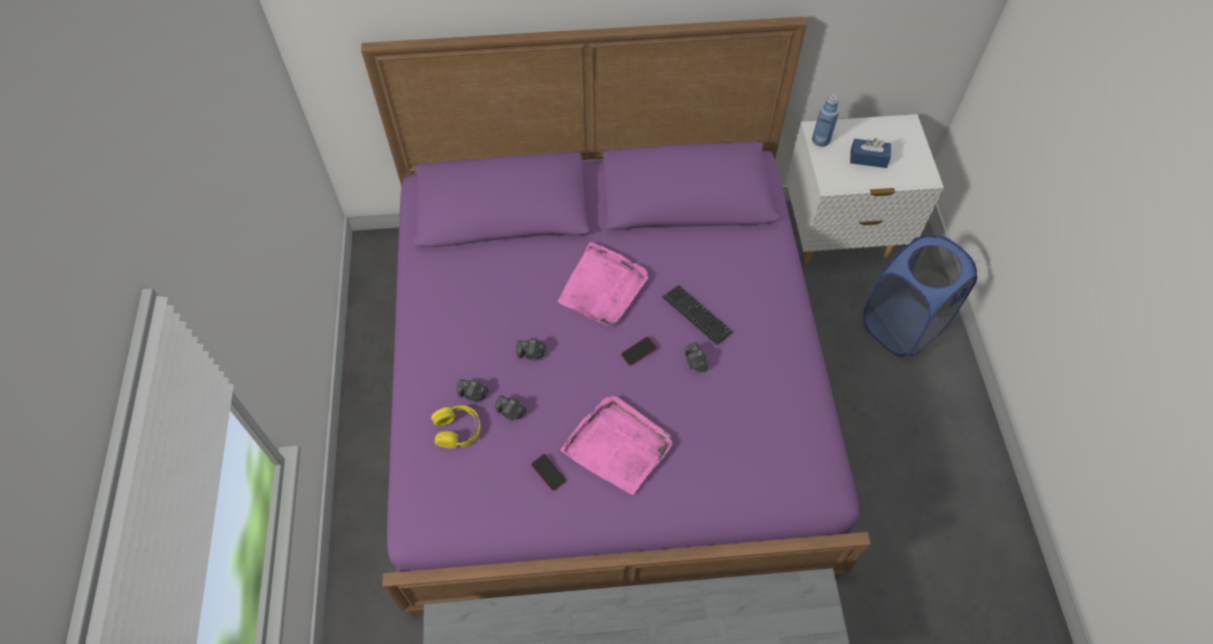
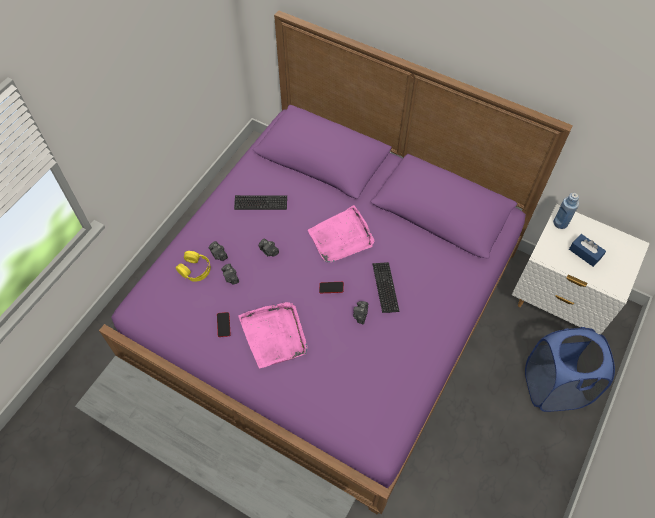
camera: 35 degrees right, 0 degrees up
(474, 303) = (260, 203): none -> keyboard

